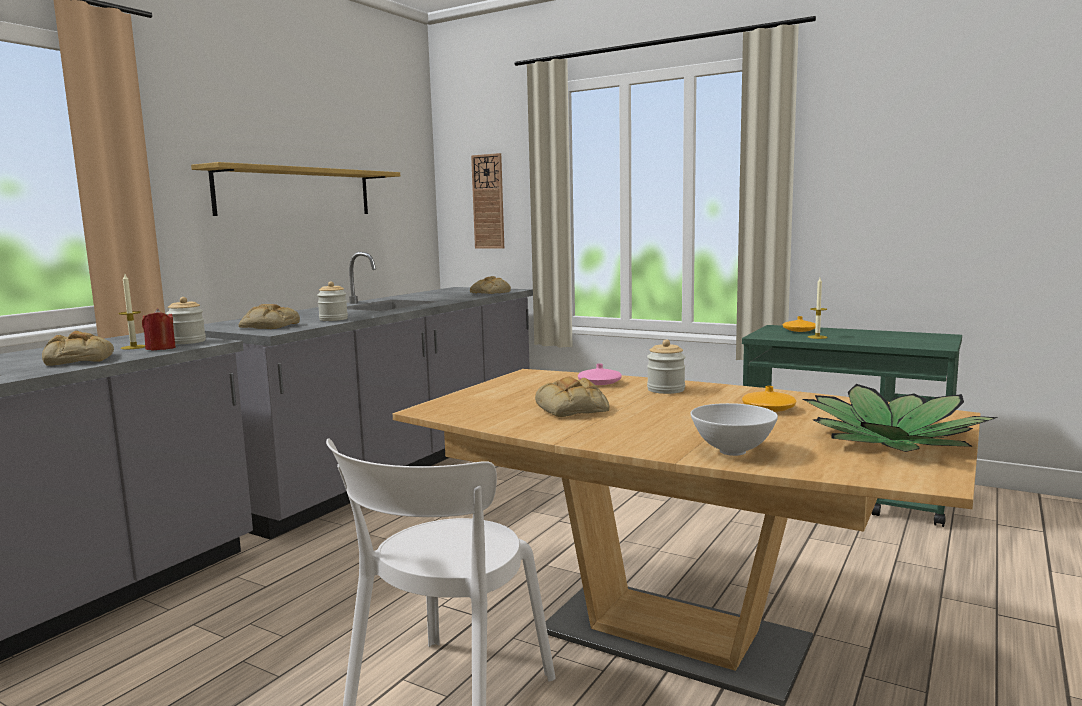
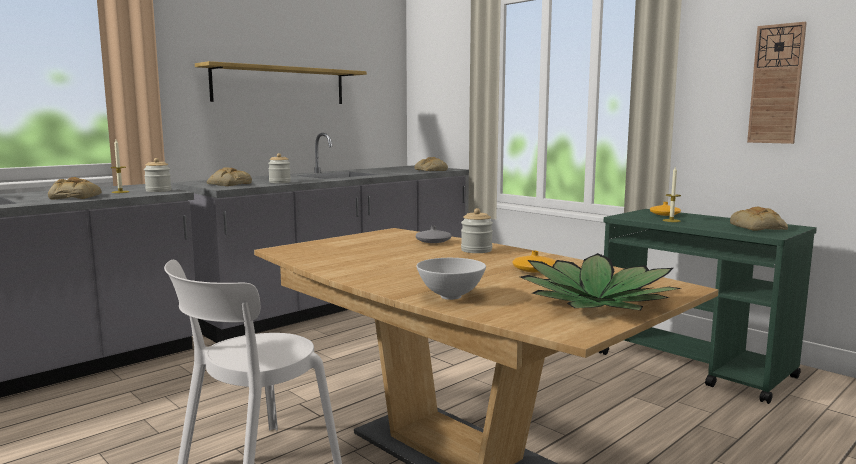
camera: 15 degrees right, 0 degrees up
(160, 348) = (134, 193): red candle -> none
(488, 201) = (442, 96): wall clock -> wall clock (776, 84)
(573, 409) = (382, 257): bread -> bread (759, 228)
(599, 383) = (433, 242): pink vase -> grey vase

